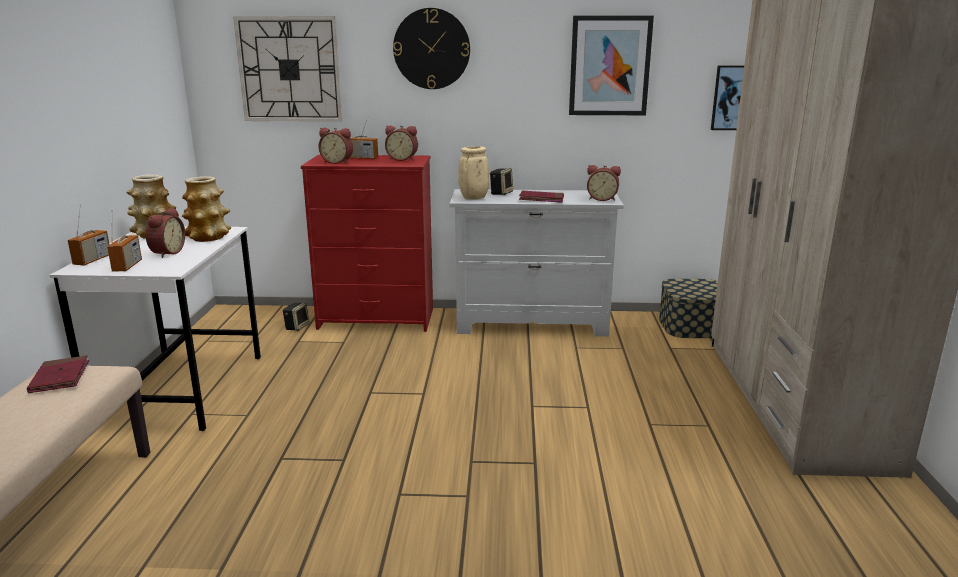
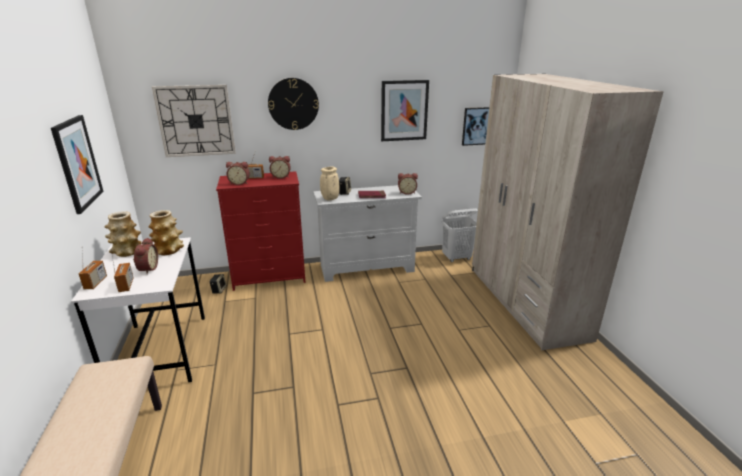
camera: 15 degrees left, 5 degrees up
(60, 377) = (101, 375): red book -> none
(101, 98) = (77, 163): none -> picture
(692, 326) = (457, 258): storage box -> white laundry basket

